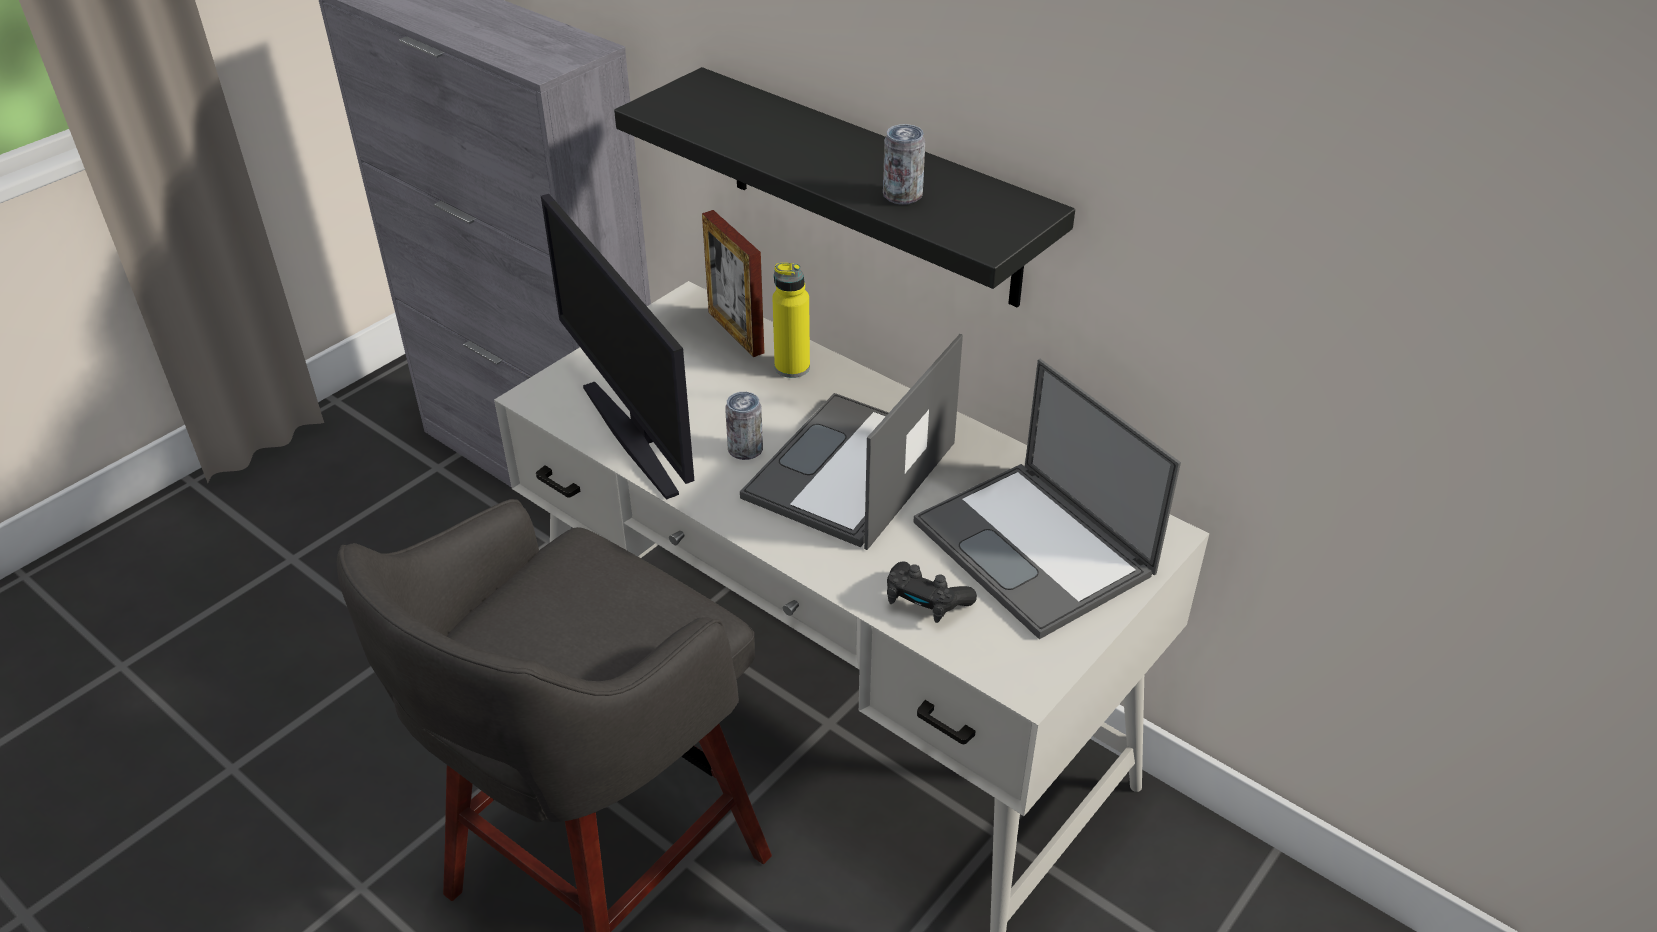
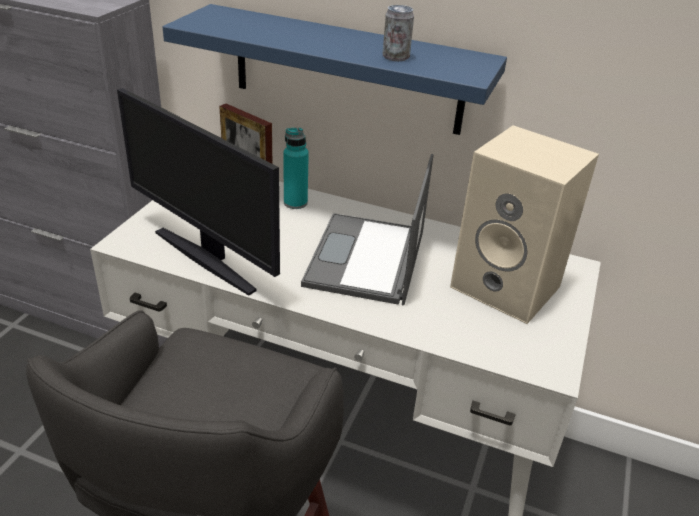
camera: 20 degrees left, 5 degrees down
(745, 450) = (289, 256): can -> none
(792, 367) = (295, 203): yellow bottle -> turquoise bottle
(872, 188) = (347, 70): black shelf -> blue shelf
(925, 602) = (460, 332): black game controller -> none
(1036, 549) = (508, 287): laptop -> beige speaker

